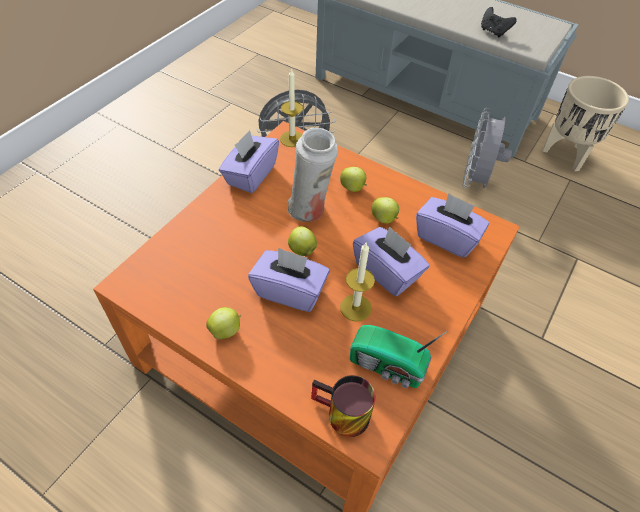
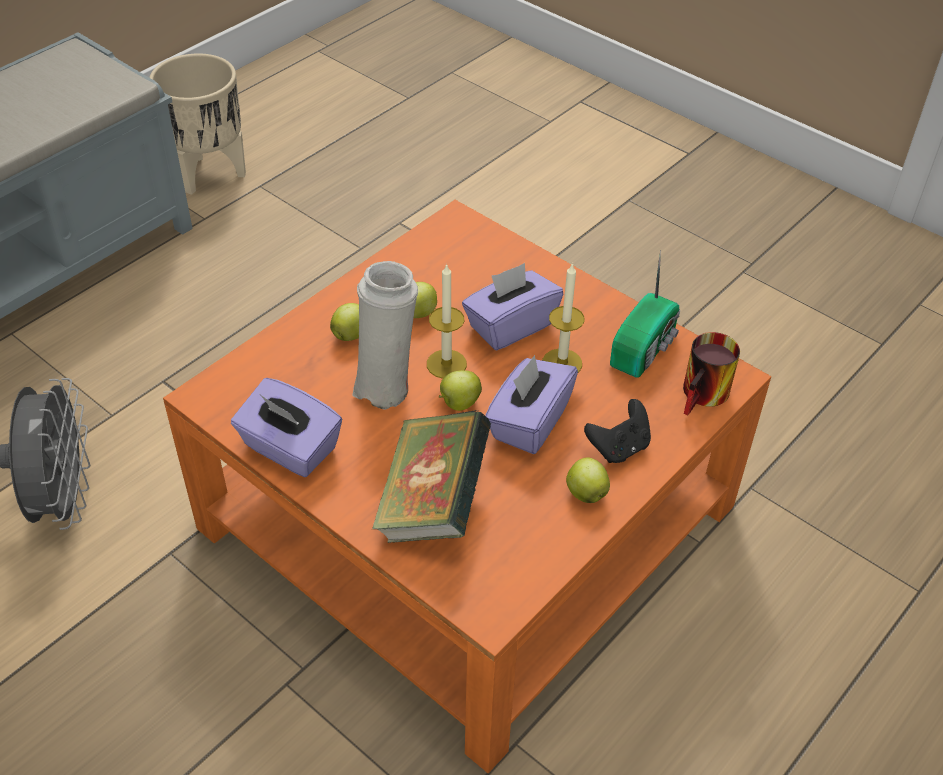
camera: 80 degrees left, 5 degrees down
(212, 245) = (432, 503): none -> book
(292, 139) = (216, 390): candle -> candle (446, 364)
(447, 237) = (462, 263): purple tissue box -> none
(475, 181) = (225, 280): grey fan -> none
(493, 32) = (56, 113): black game controller -> black game controller (619, 447)

